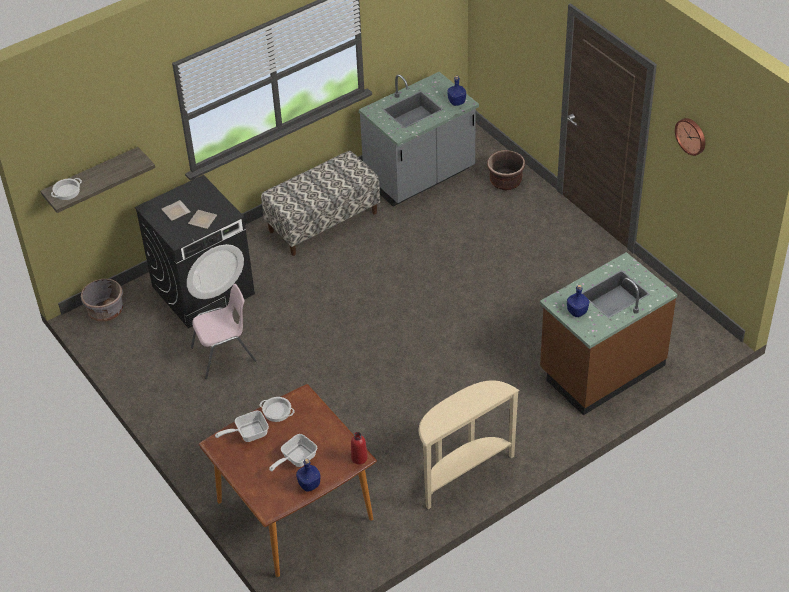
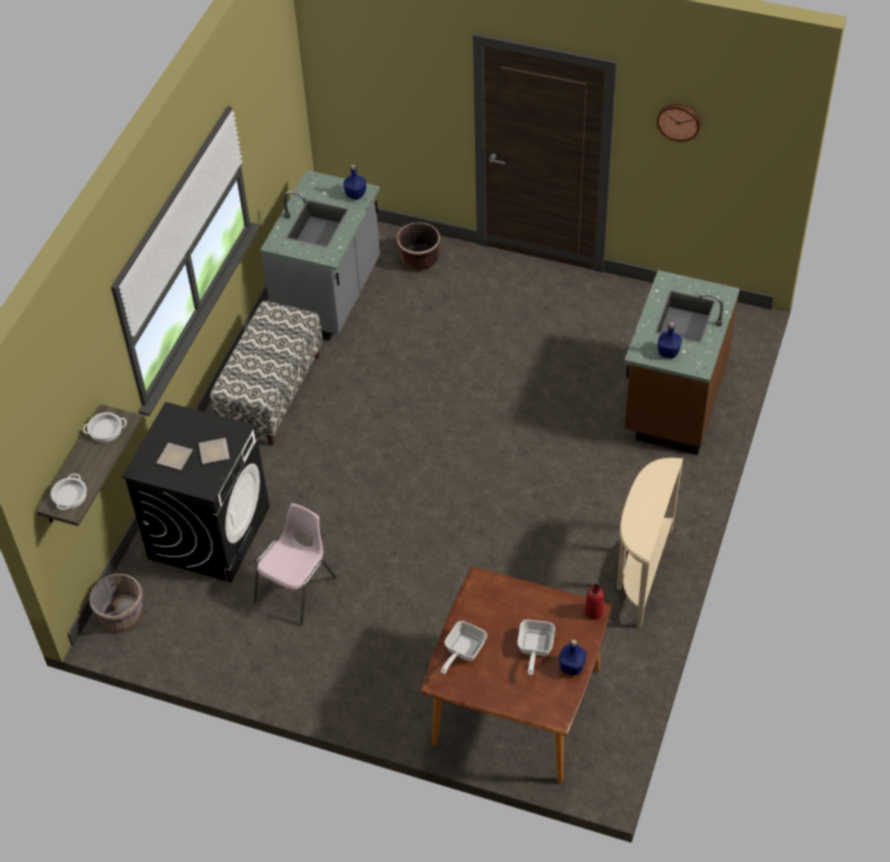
camera: 35 degrees left, 5 degrees up
(277, 412) = (469, 612): cooking pot -> cooking pot (105, 430)

